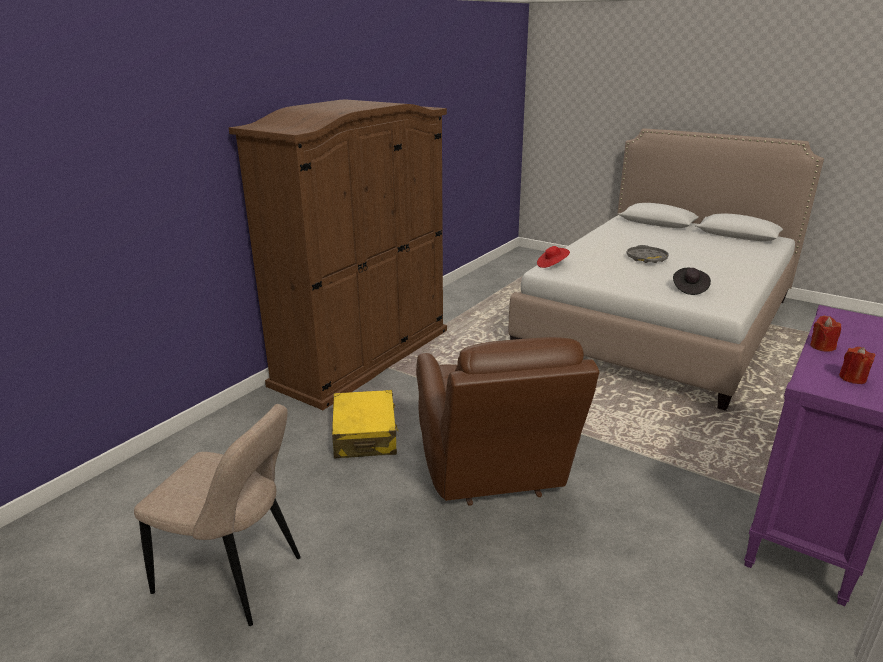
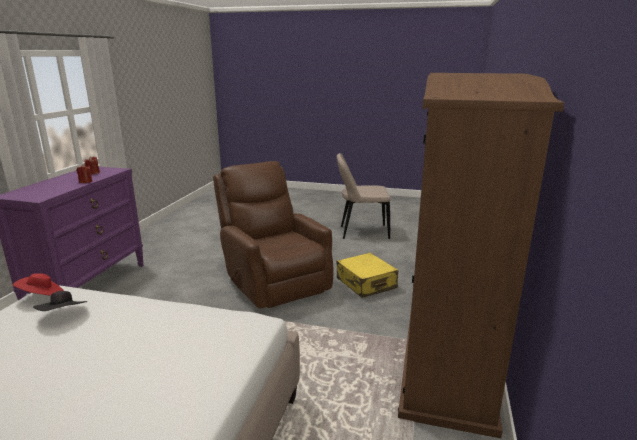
camera: 160 degrees right, 5 degrees down
(552, 265) = (245, 336): red hat -> red hat (42, 296)
(646, 258) = (69, 388): grey tray -> none

